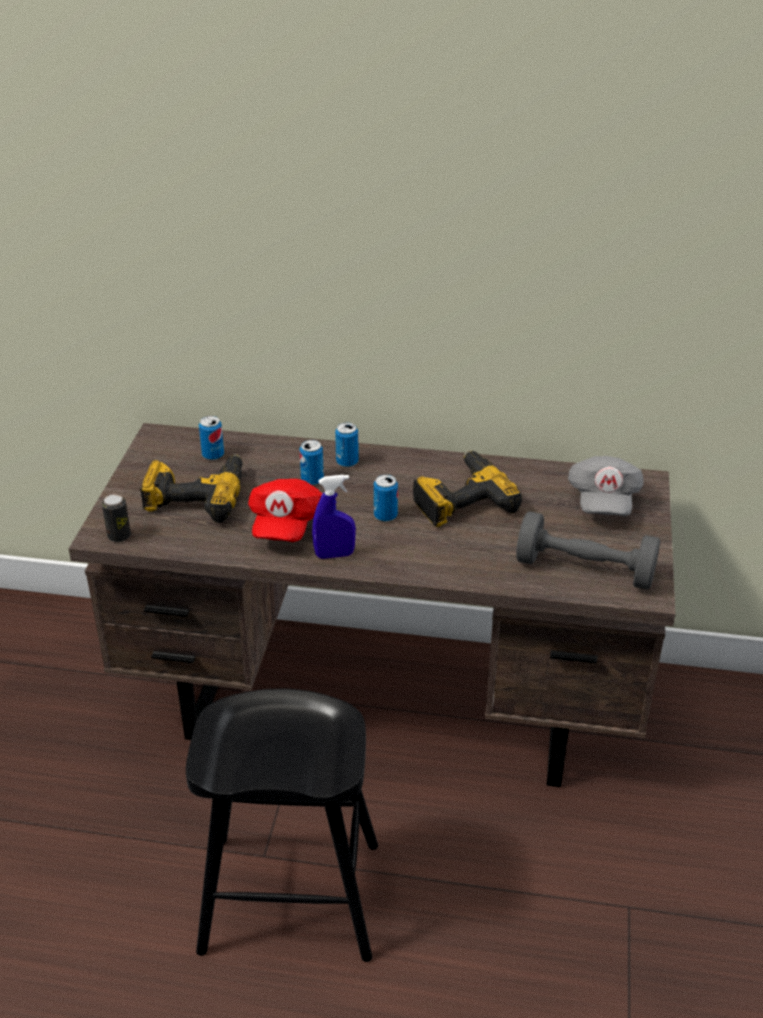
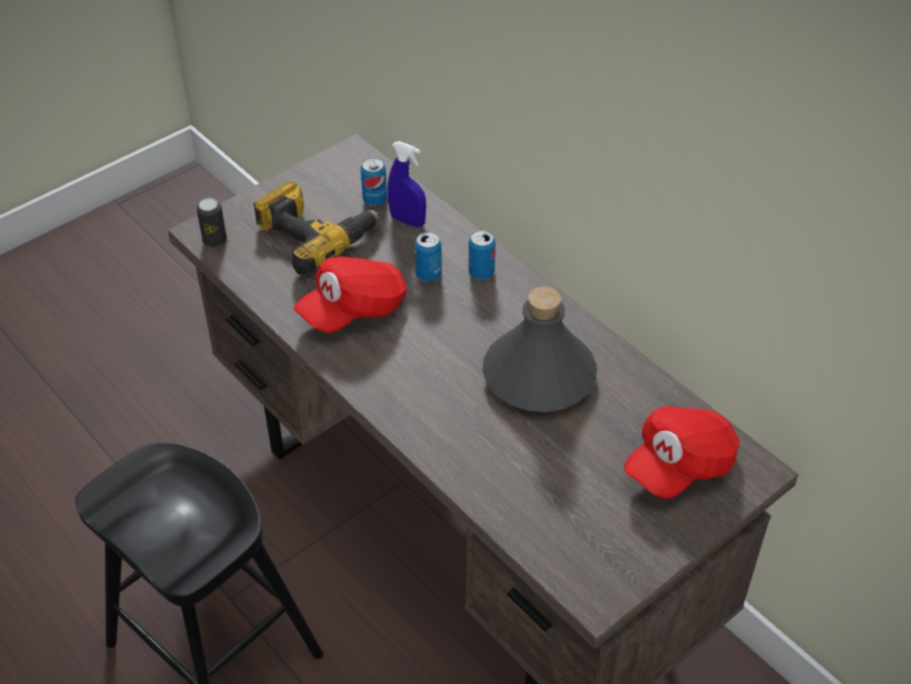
camera: 40 degrees right, 10 degrees up
(334, 555) = (358, 365): blue spray bottle -> blue spray bottle (407, 221)
(385, 516) = (448, 352): can -> none
(461, 500) = (538, 376): power drill -> grey bottle
(585, 570) = (565, 529): grey dumbbell -> none
(603, 501) = (679, 465): grey cap -> red cap

